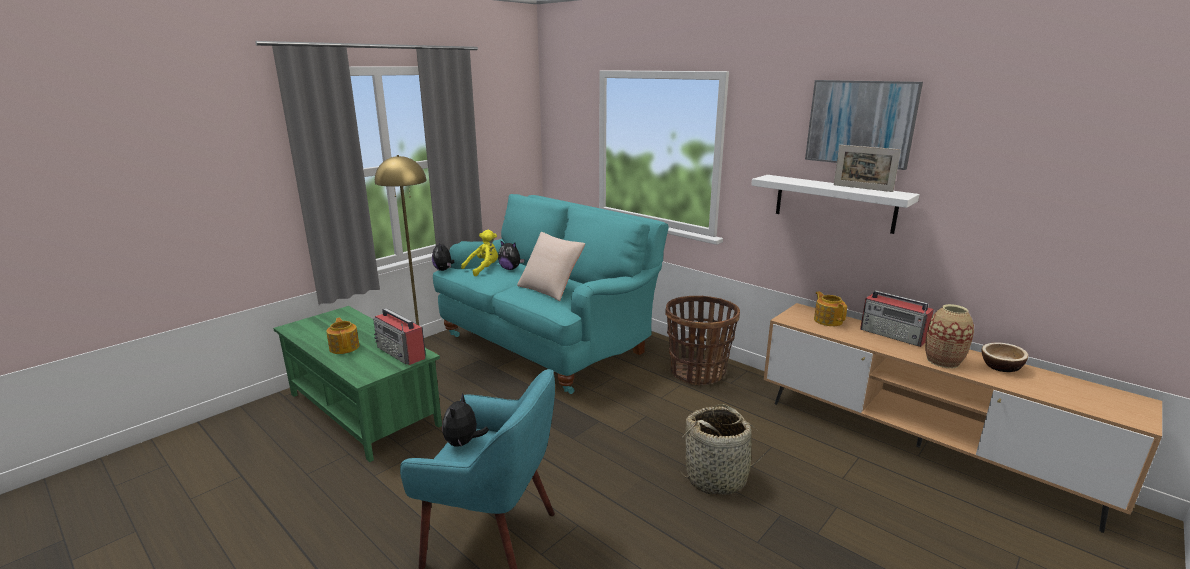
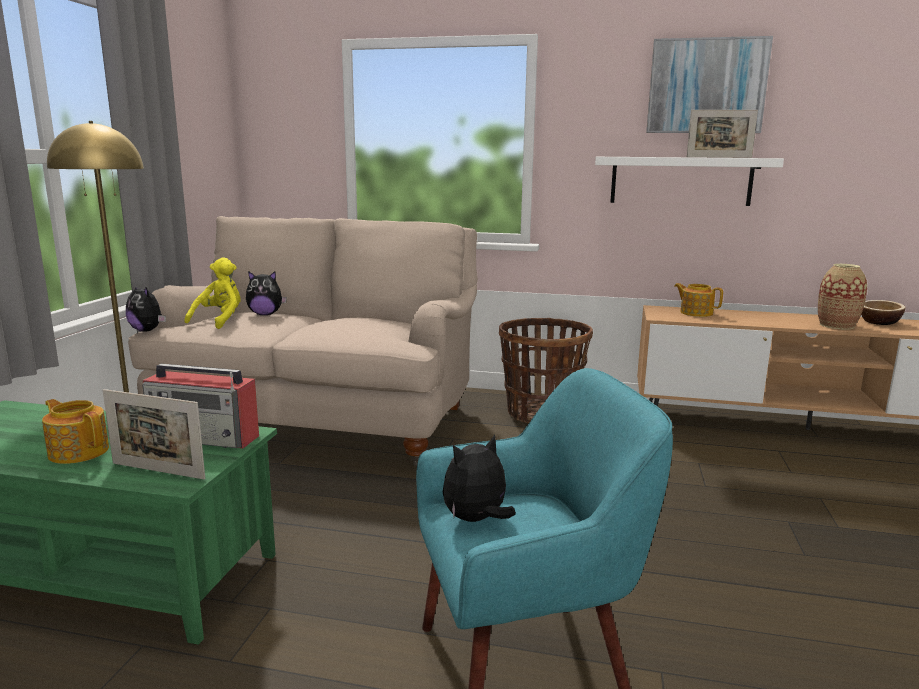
camera: 30 degrees left, 5 degrees down
(361, 368) = (158, 471): none -> picture frame
(463, 443) = (476, 520): plush toy -> plush toy turned 75 degrees clockwise
(549, 343) = (324, 421): turquoise sofa -> beige sofa
(550, 288) = (357, 326): beige pillow -> none
(717, 477) = (688, 506): basket -> none
(893, 335) = (766, 315): radio -> none

